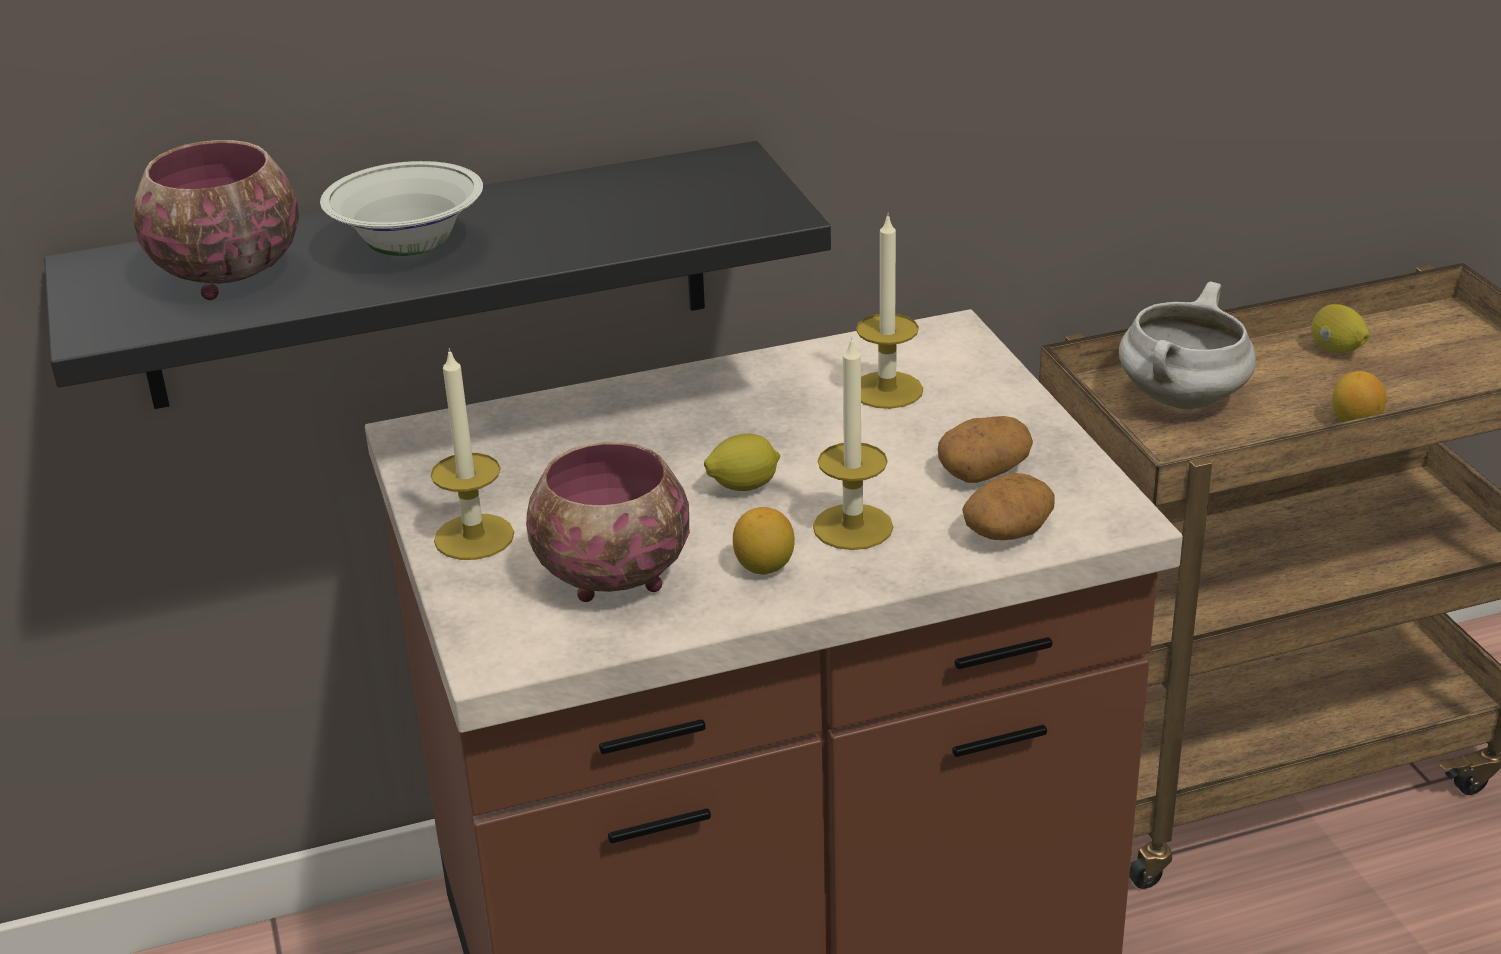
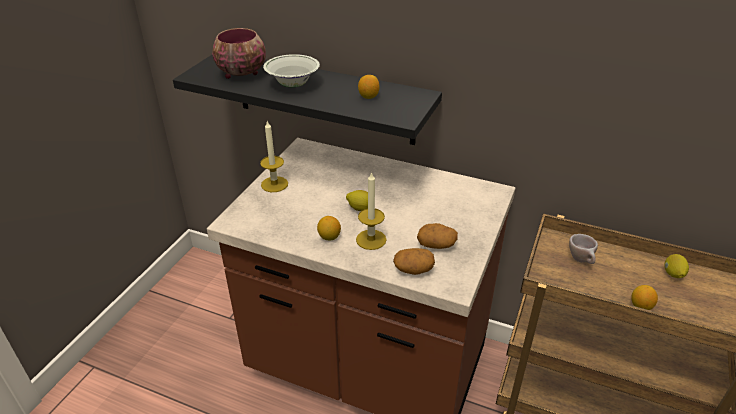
camera: 40 degrees right, 5 degrees up
(611, 579) = (287, 216): bowl -> none
(627, 205) = (368, 96): none -> lemon
(887, 390) = (446, 200): candle -> none
(1183, 400) = (582, 260): white cooking pot -> beige cup

